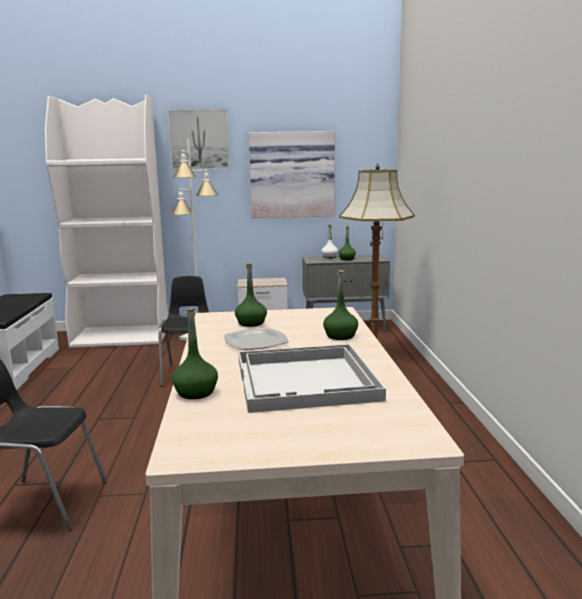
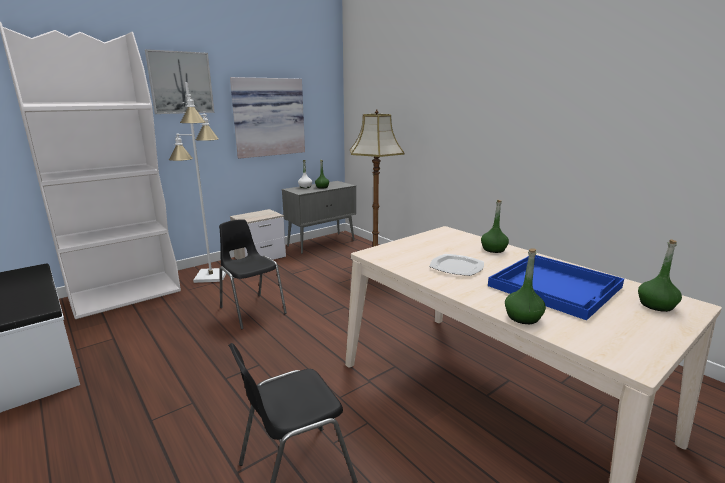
camera: 35 degrees left, 5 degrees up
(251, 323) = (415, 253): green bottle -> green bottle (656, 305)
(307, 380) = (556, 286): white tray -> blue tray

